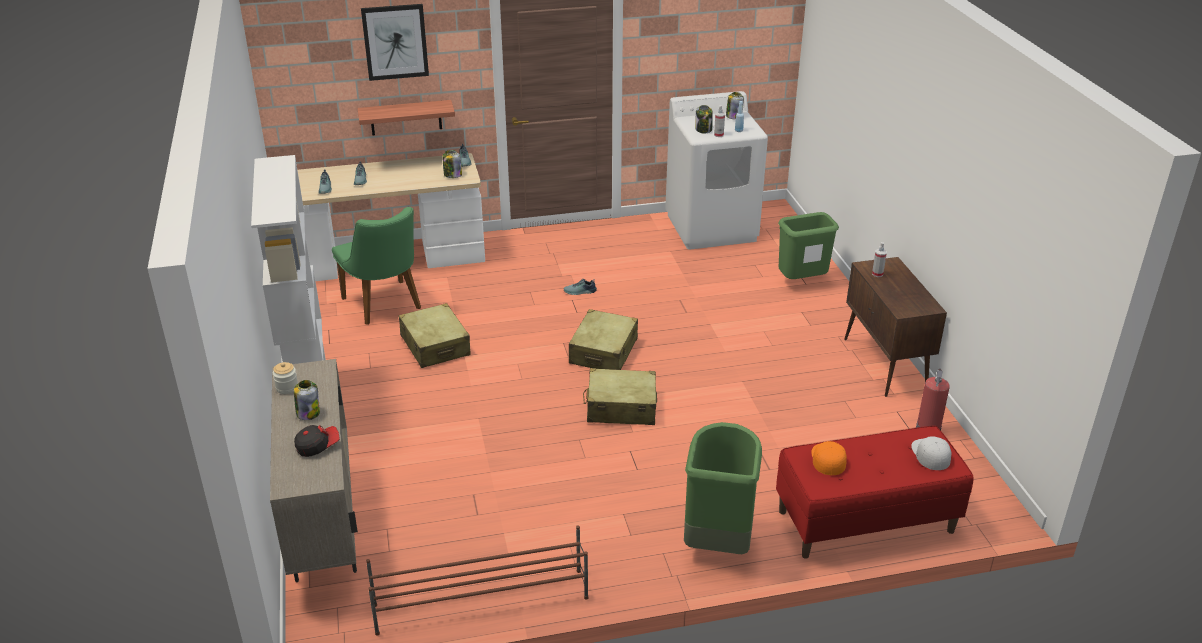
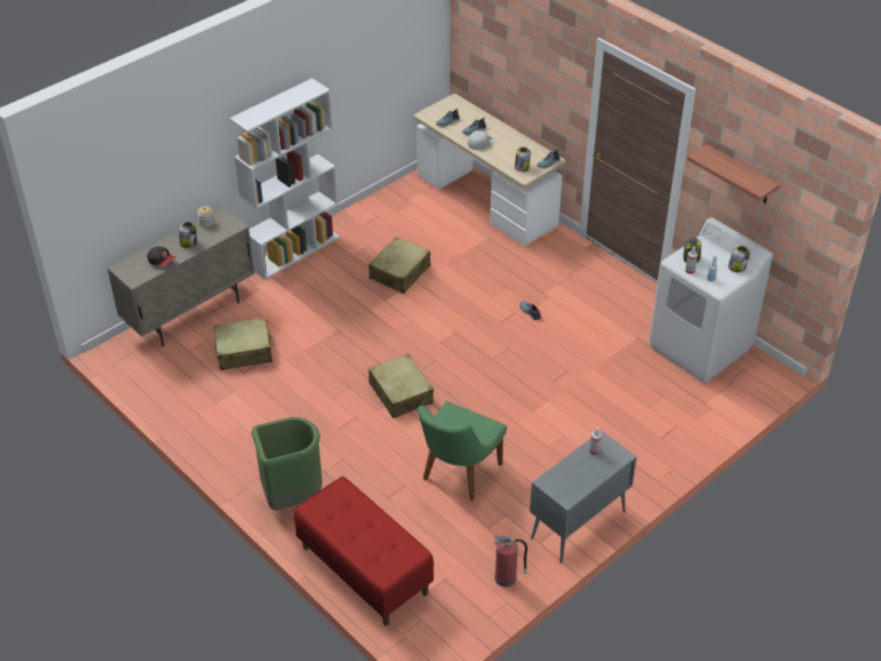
camera: 60 degrees right, 10 degrees up
(385, 306) = (426, 227): green chair -> green chair (457, 475)
(395, 42) = (532, 45): picture -> none
(406, 117) = (530, 105): shelf -> shelf (740, 175)
(479, 601) = (170, 408): brown shoe rack -> none
(603, 351) = (461, 357): beige suitcase -> beige suitcase (244, 351)
(802, 282) = (662, 434): green trash can -> none
(828, 459) = (347, 503): orange cap -> none
(885, 365) = (577, 526): brown cabinet -> grey cabinet
(930, 454) = (391, 559): white cap -> white cap (481, 142)

